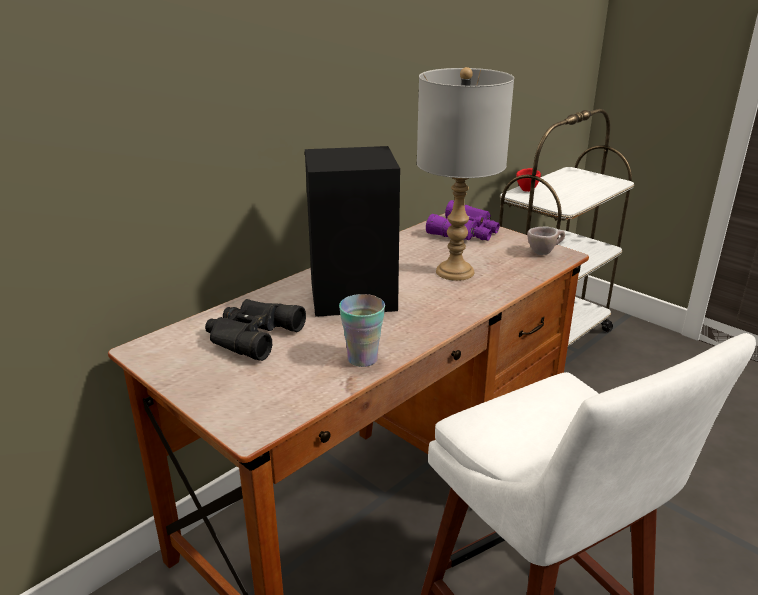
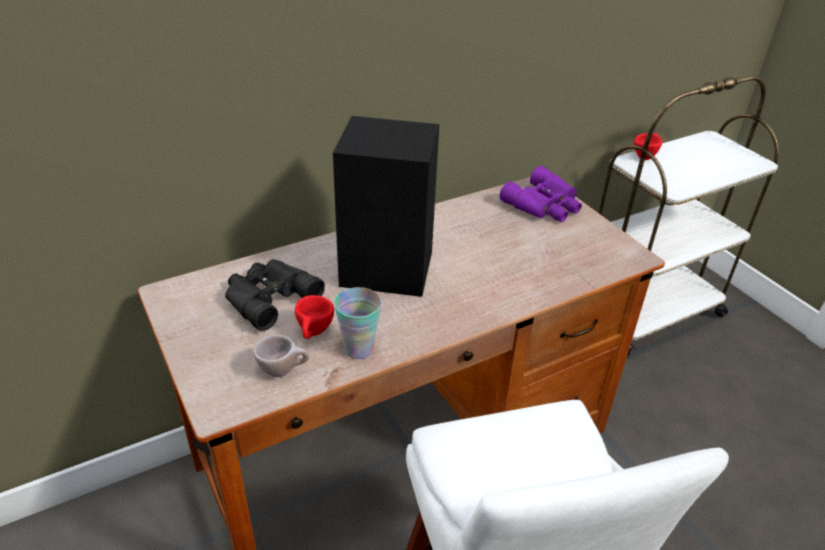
camera: 15 degrees right, 10 degrees up
(313, 355) = (314, 334): none -> red cup
(454, 272) = (504, 257): grey table lamp -> none
(544, 252) = (616, 249): beige cup -> beige cup (283, 370)

